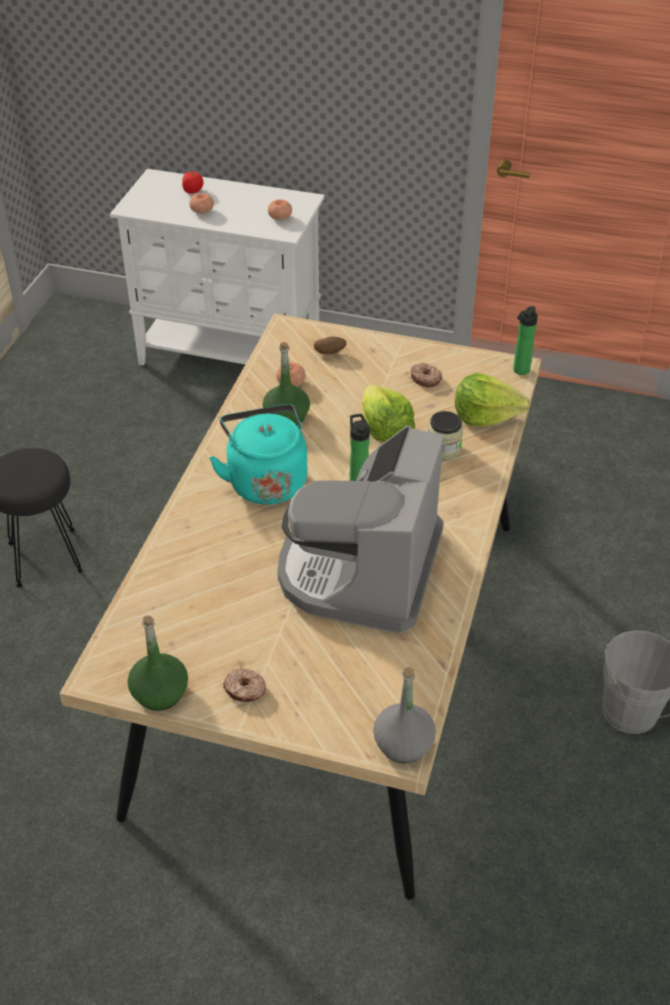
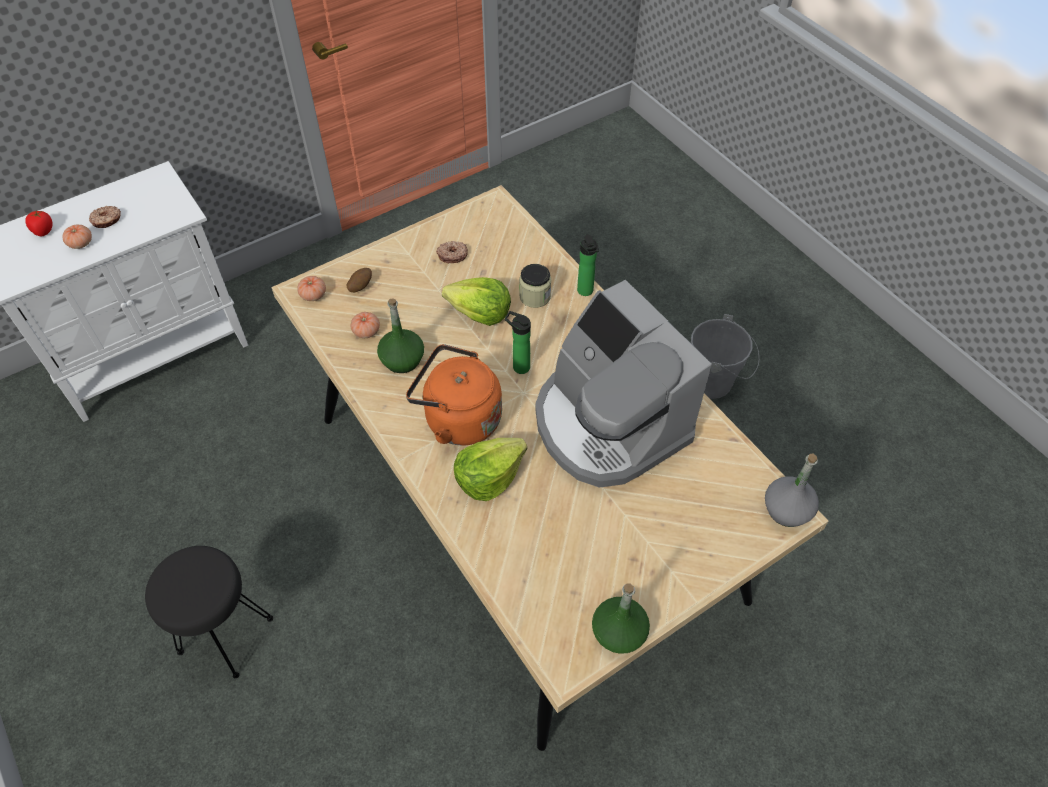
camera: 50 degrees left, 10 degrees up
(245, 690) = (662, 573): donut -> donut (107, 220)
(265, 480) = (458, 419): turquoise kettle -> orange kettle
(280, 217) = (160, 204): tomato -> tomato (313, 295)
(486, 415) = (526, 251): lettuce -> lettuce (488, 477)
(520, 371) = (502, 204): bottle -> bottle (586, 292)

